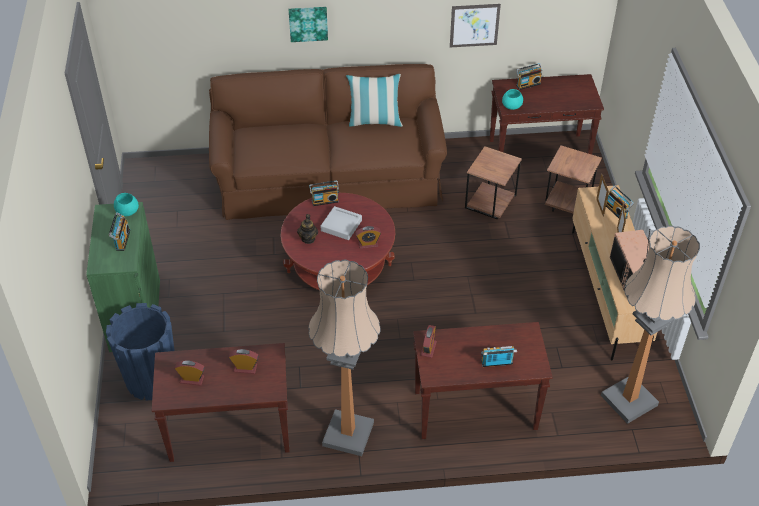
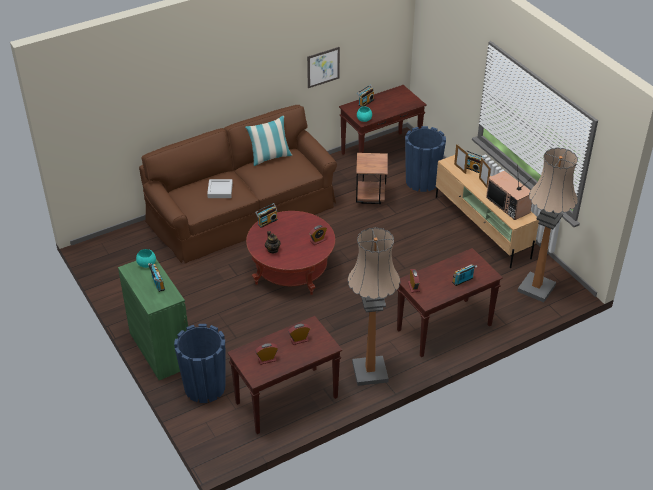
camera: 25 degrees left, 5 degrees down
(308, 23) = (208, 94): picture -> none
(341, 225) = (290, 234): grey tray -> grey tray (220, 191)
(567, 206) = (422, 181): brown side table -> blue planter

